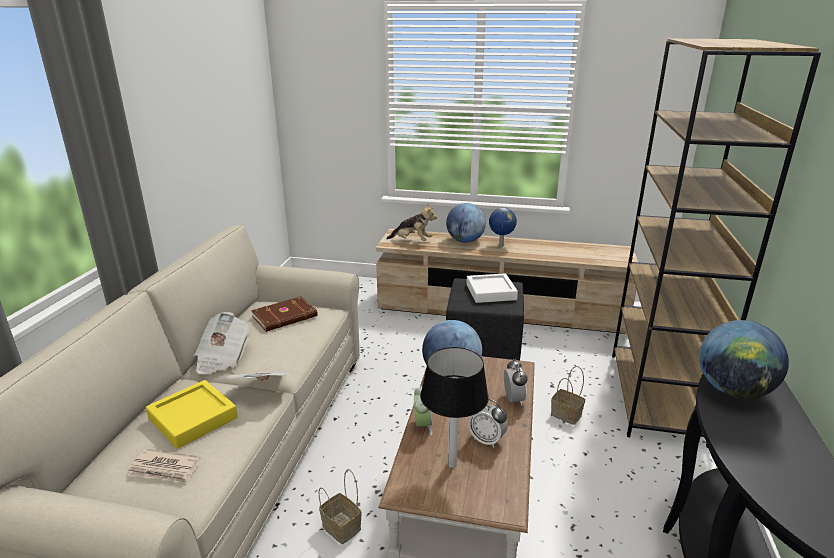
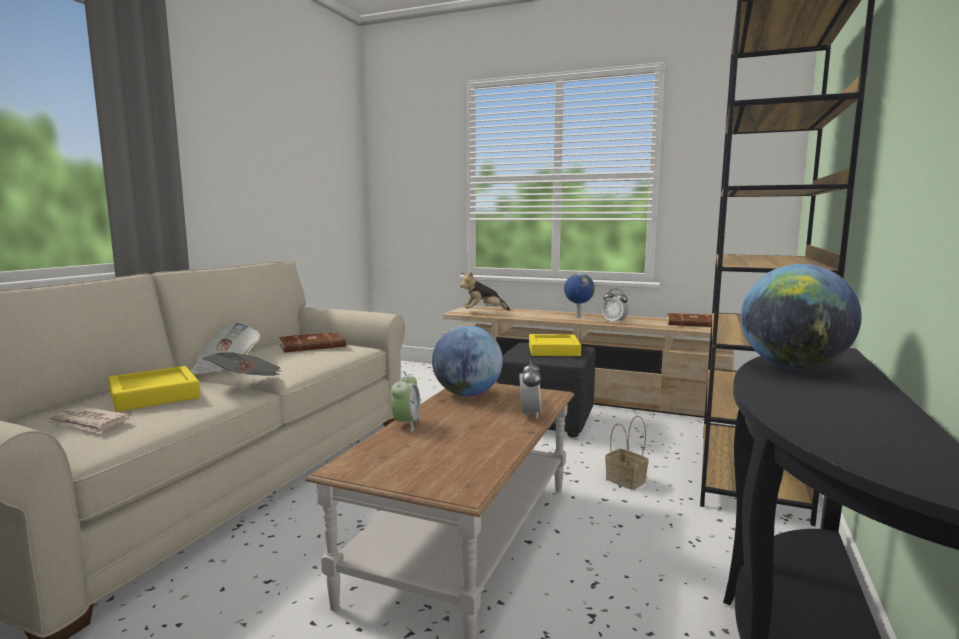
camera: 10 degrees right, 15 degrees down
(340, 527) = (297, 552): basket -> none
(412, 241) = (483, 312): plush toy -> plush toy turned 135 degrees clockwise
(452, 465) = (419, 453): table lamp -> none
(465, 241) = (540, 313): globe -> none
(486, 440) = (475, 439): alarm clock -> alarm clock (614, 322)
(491, 292) = (553, 350): white tray -> yellow tray
(601, 252) = (693, 323): none -> brown book

